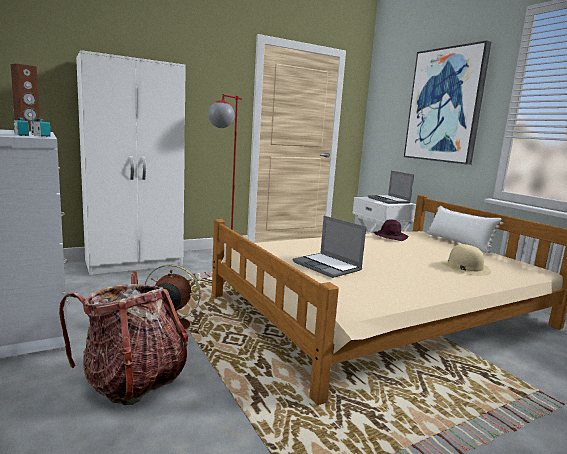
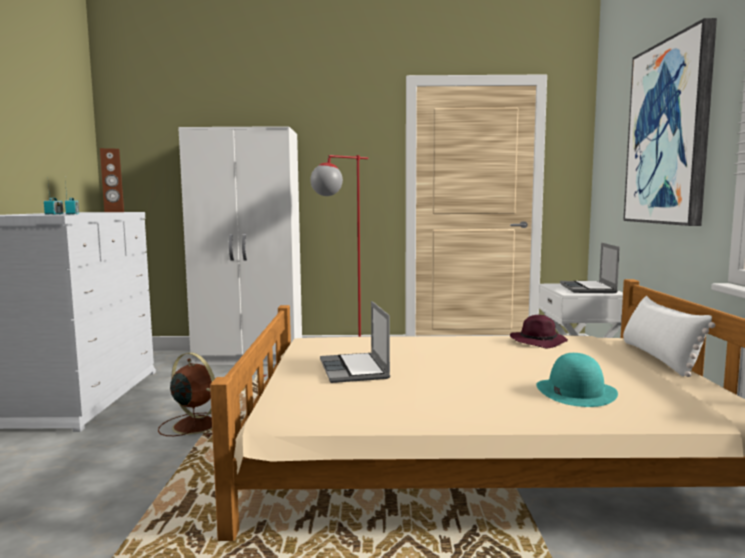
camera: 30 degrees right, 5 degrees down
(132, 380) = (89, 470): backpack -> none
(464, 267) = (575, 392): beige hat -> turquoise hat

